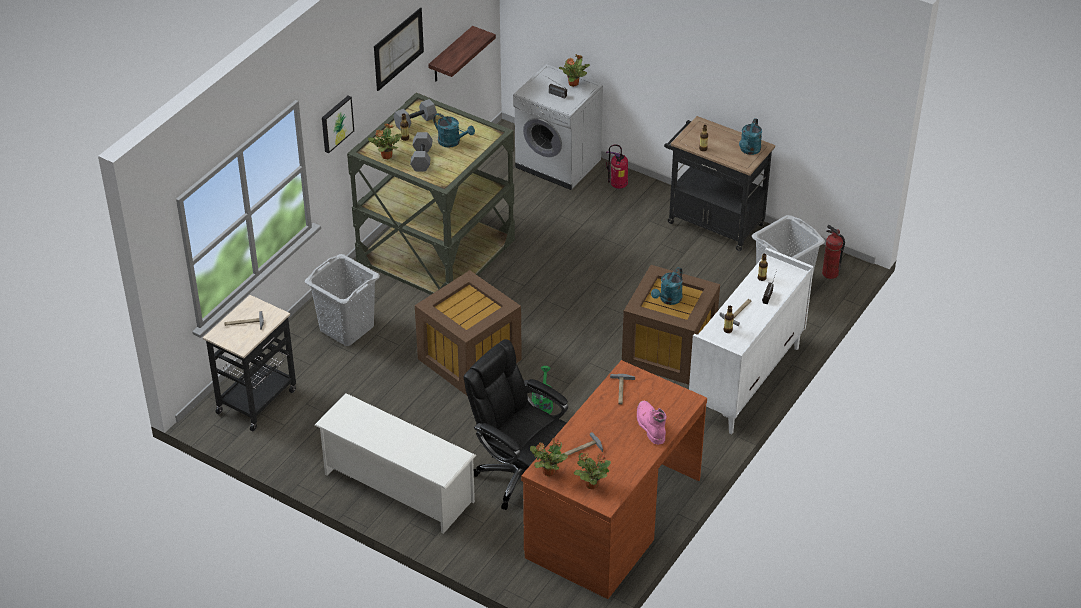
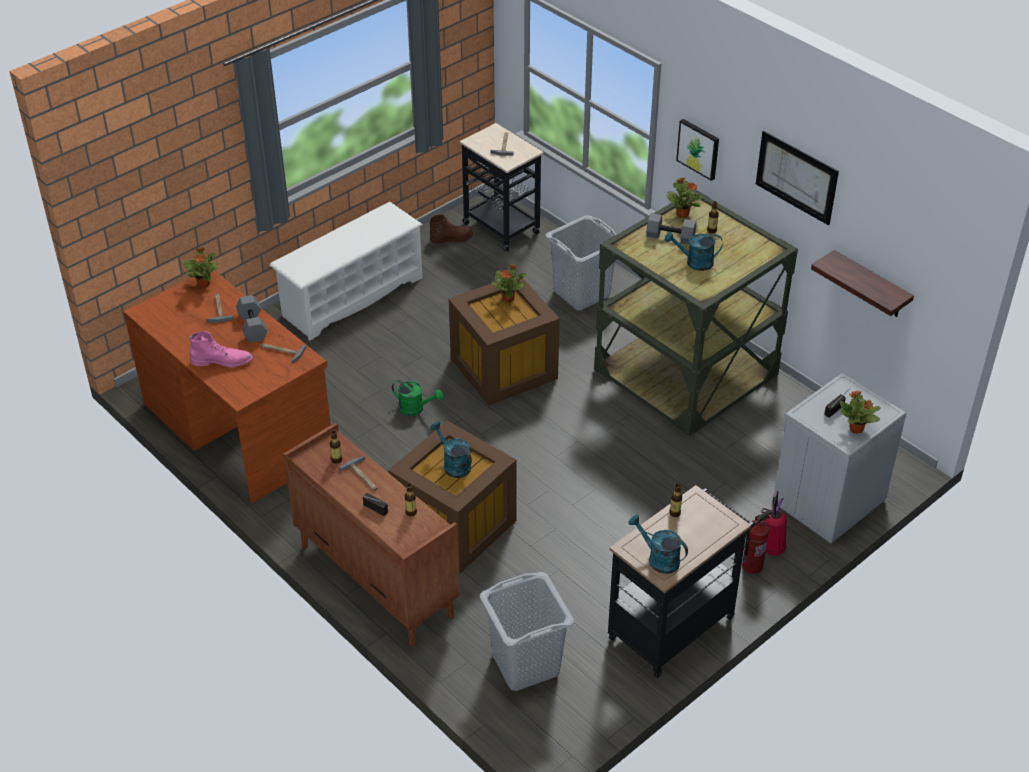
camera: 105 degrees right, 0 degrees up
(282, 435) = (451, 239): none -> brown boot
(415, 122) = (740, 241): grey dumbbell -> grey dumbbell (252, 326)
(452, 142) = (694, 262): turquoise watering can -> turquoise watering can turned 45 degrees clockwise
(519, 476) = (325, 375): black office chair -> none
(591, 484) = (171, 307): potted plant -> potted plant (508, 298)
(745, 382) = (376, 580): white cabinet -> brown cabinet
(830, 273) = (537, 725): fire extinguisher -> fire extinguisher (752, 566)

